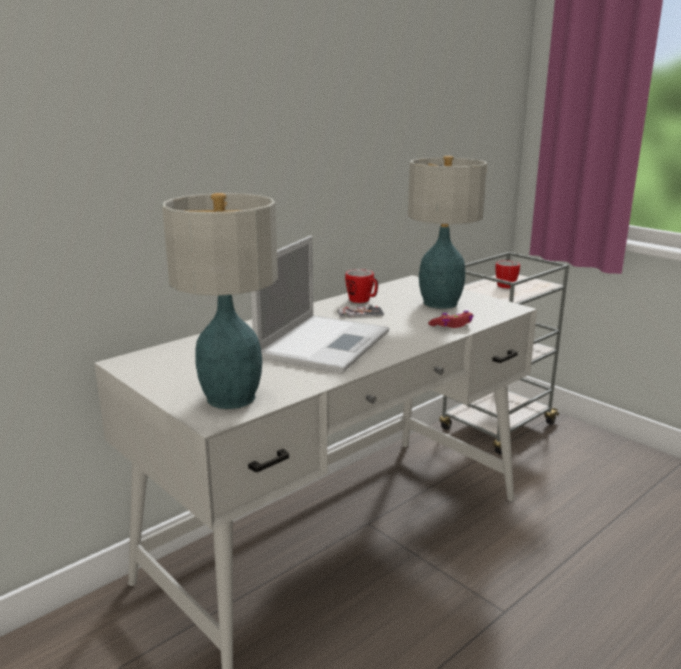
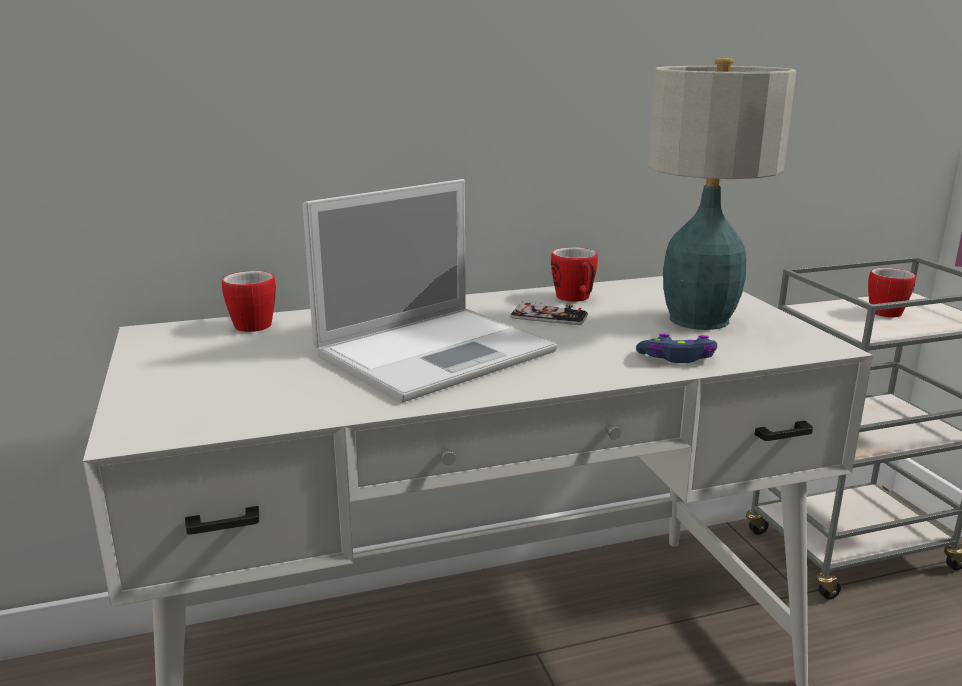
camera: 25 degrees right, 0 degrees up
(185, 345) = (251, 323): none -> mug
(232, 398) = (199, 409): table lamp -> none
(452, 325) = (677, 358): red game controller -> blue game controller

